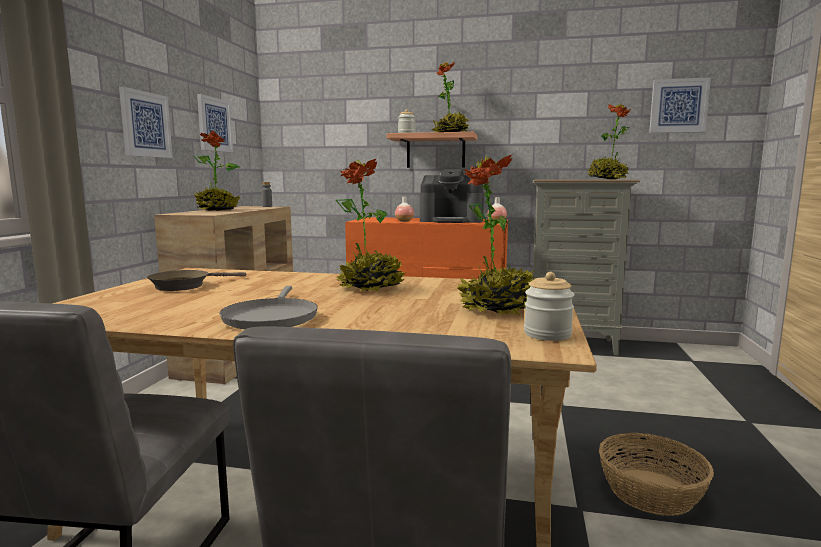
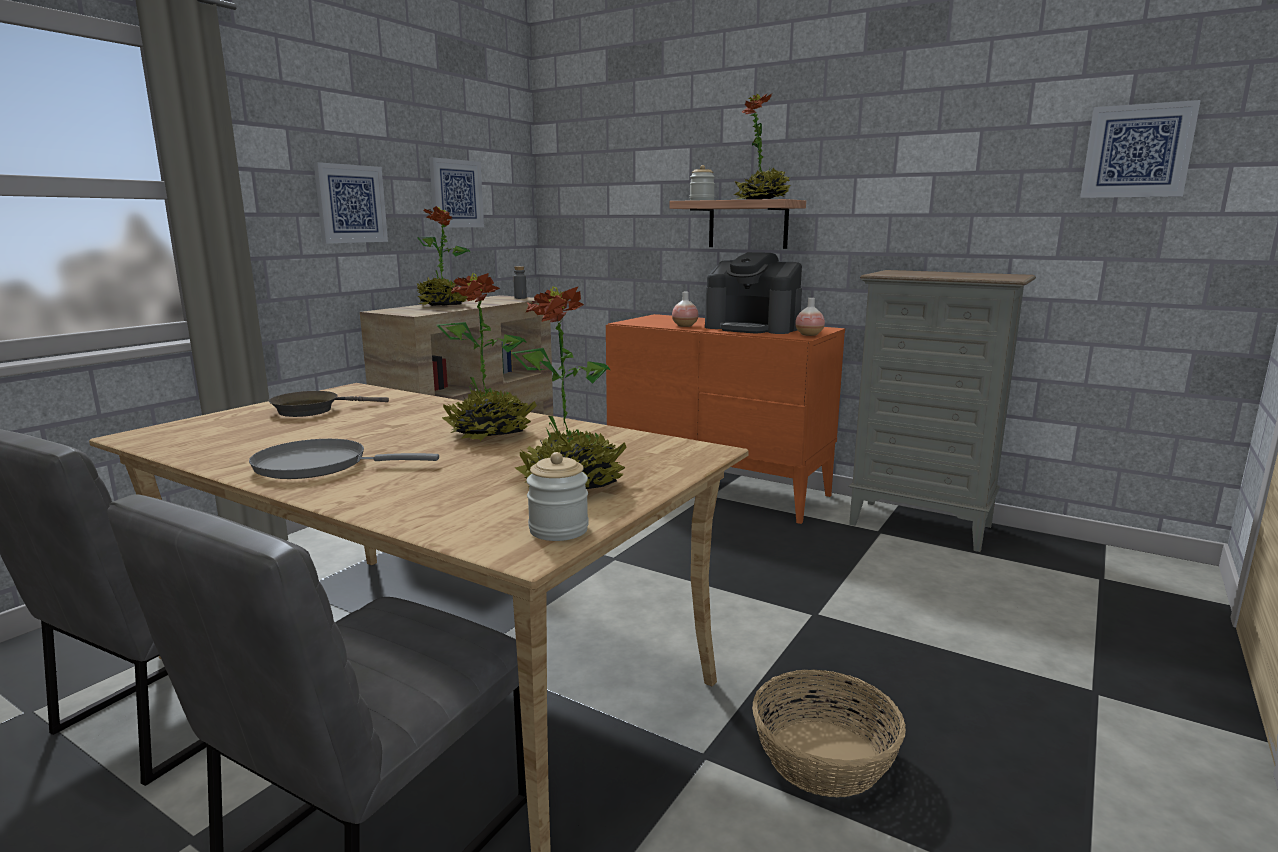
camera: 20 degrees right, 5 degrees up
(271, 317) = (319, 465): grey frying pan -> grey frying pan turned 75 degrees clockwise
(607, 179) = (988, 275): potted plant -> none

